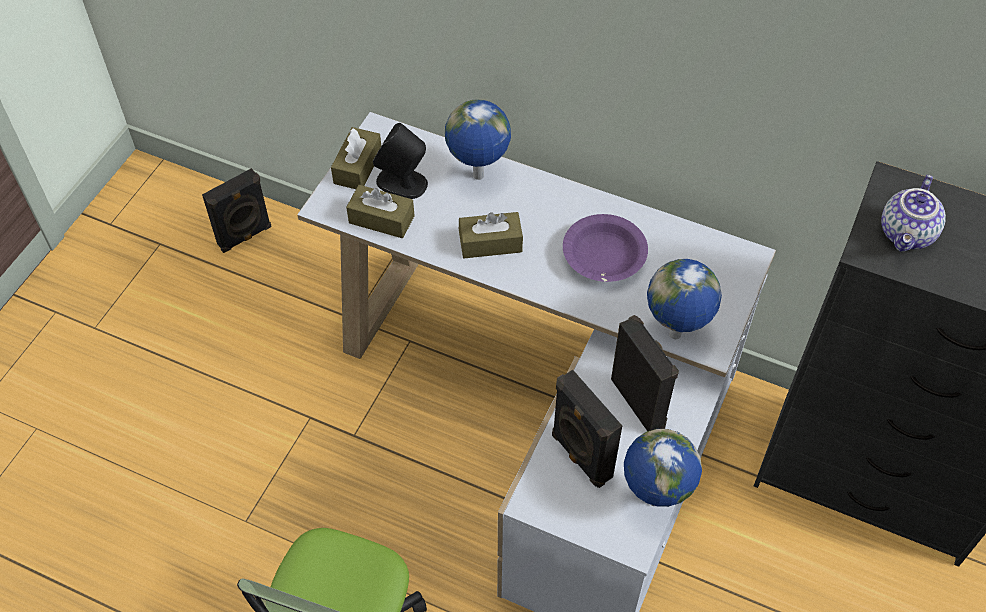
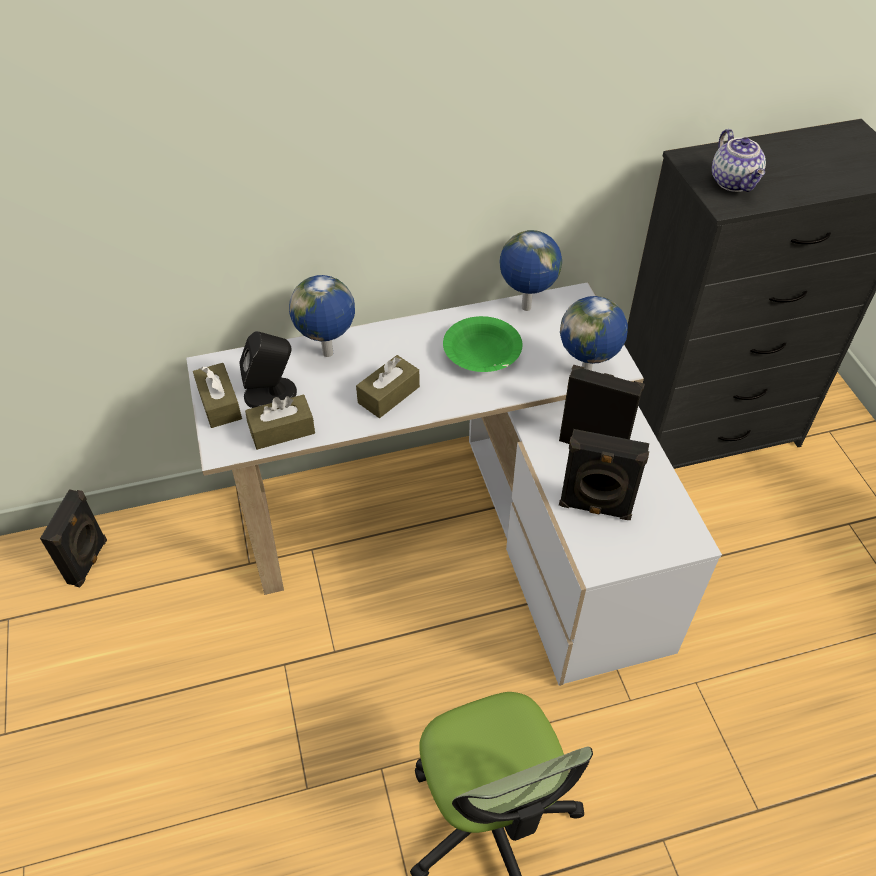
camera: 40 degrees left, 5 degrees down
(603, 257) = (482, 354): purple bowl -> green bowl
(652, 501) = (673, 502): globe -> globe (525, 308)

